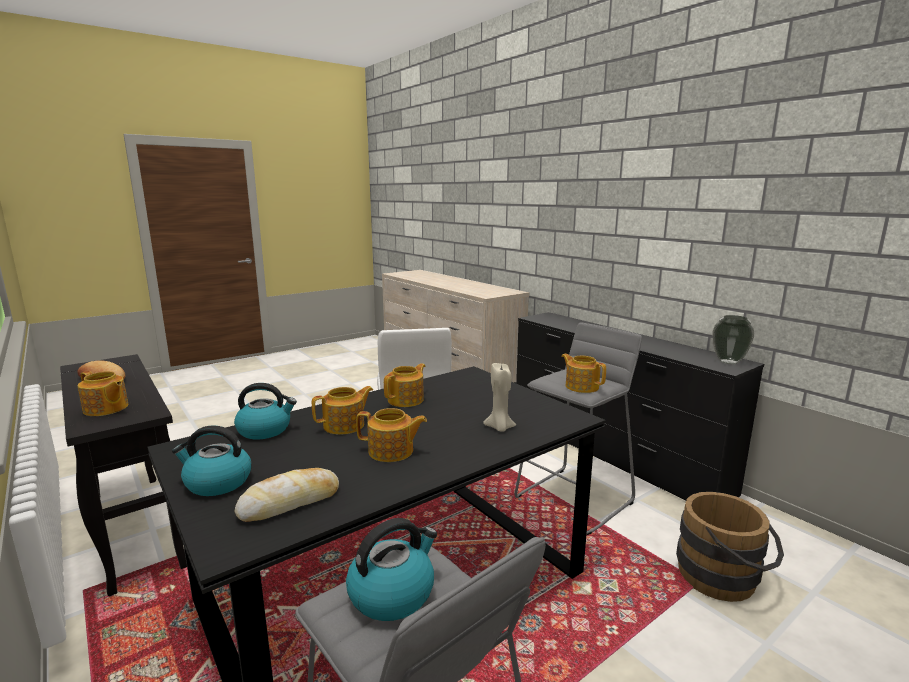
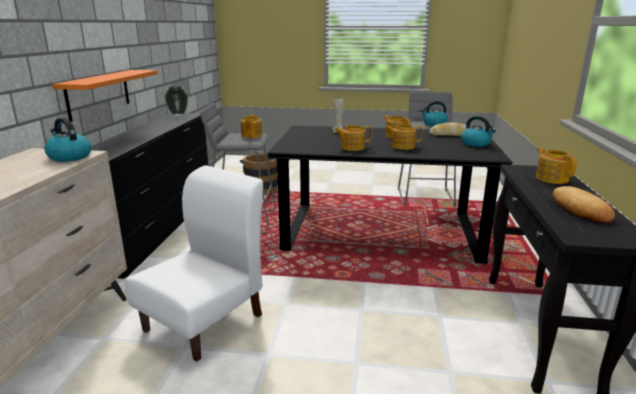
camera: 135 degrees left, 5 degrees up
(265, 430) = (445, 153): kettle -> kettle (69, 157)
(615, 280) = (98, 94): none -> orange shelf

